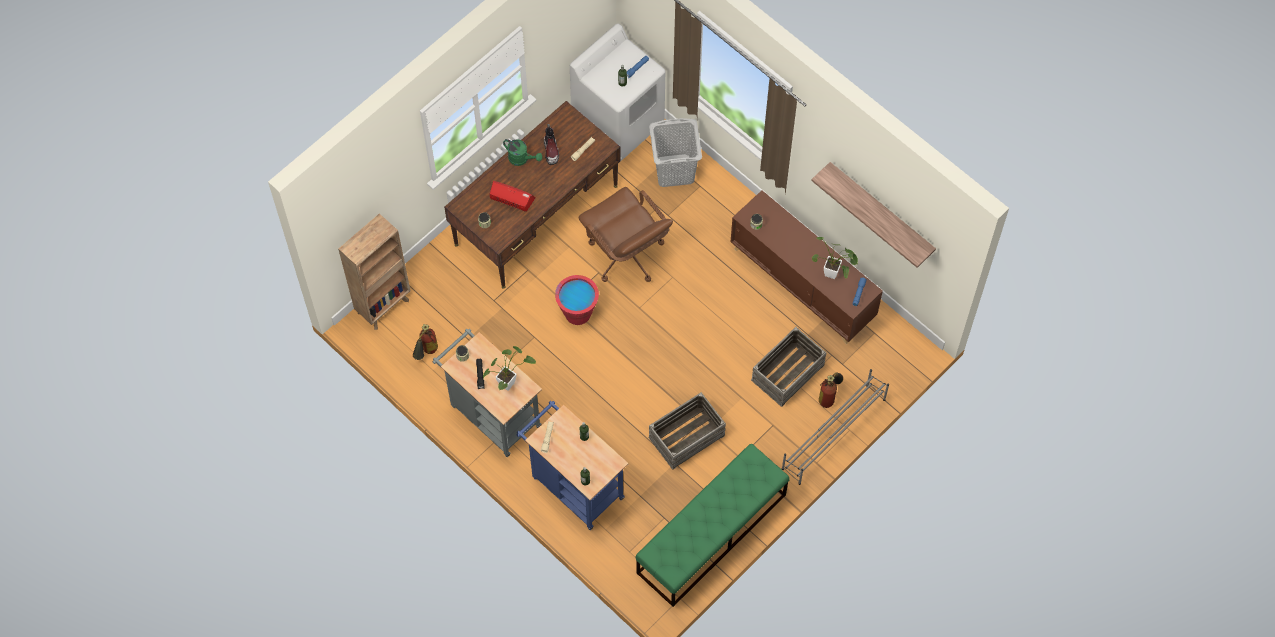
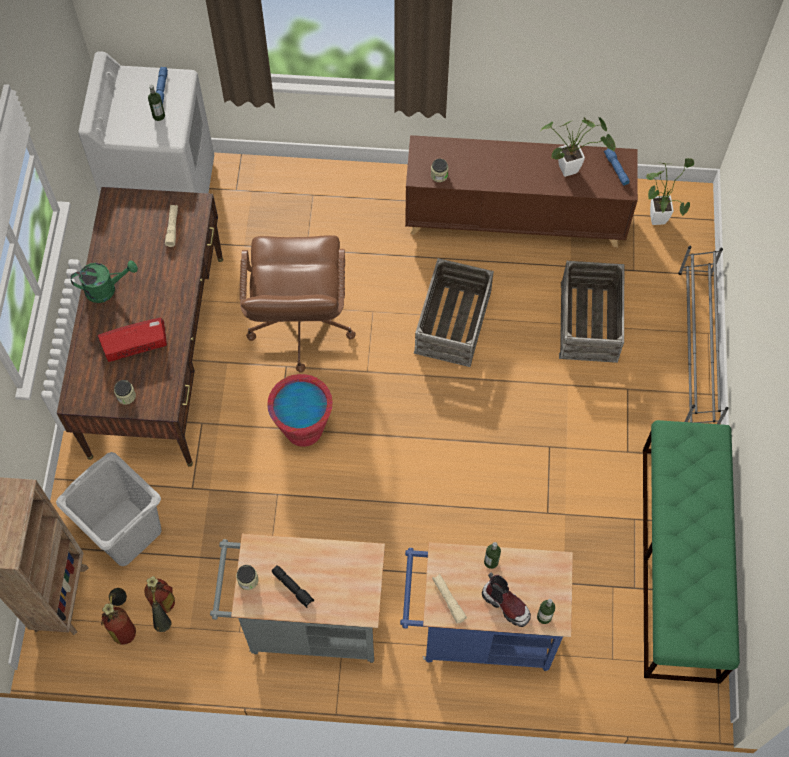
camera: 40 degrees left, 0 degrees up
(509, 381) = (336, 566): potted plant -> potted plant (657, 215)
(551, 151) = (134, 254): boot -> boot (506, 604)
(626, 255) = (300, 325): brown office chair -> brown office chair turned 75 degrees clockwise
(675, 170) = (270, 197): grey laundry basket -> grey laundry basket (125, 531)
(687, 437) = (551, 474): crate -> crate (453, 323)
(829, 396) = (654, 313): fire extinguisher -> fire extinguisher (124, 624)
(881, 211) = (610, 35): shelf -> none

